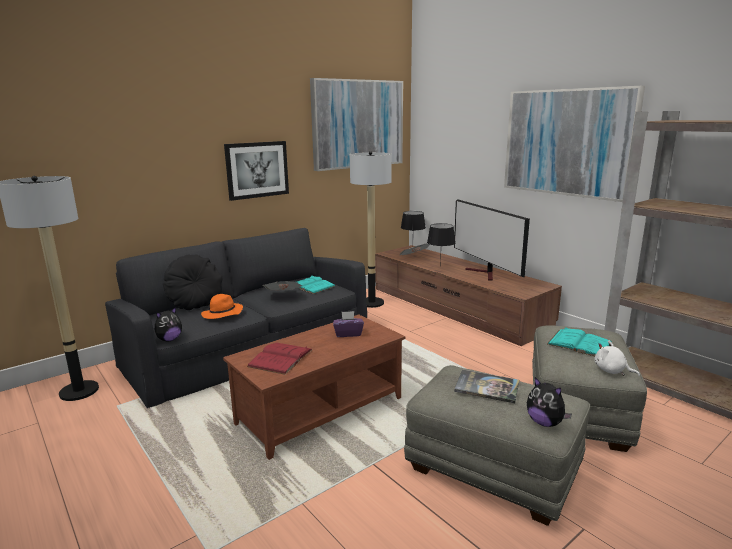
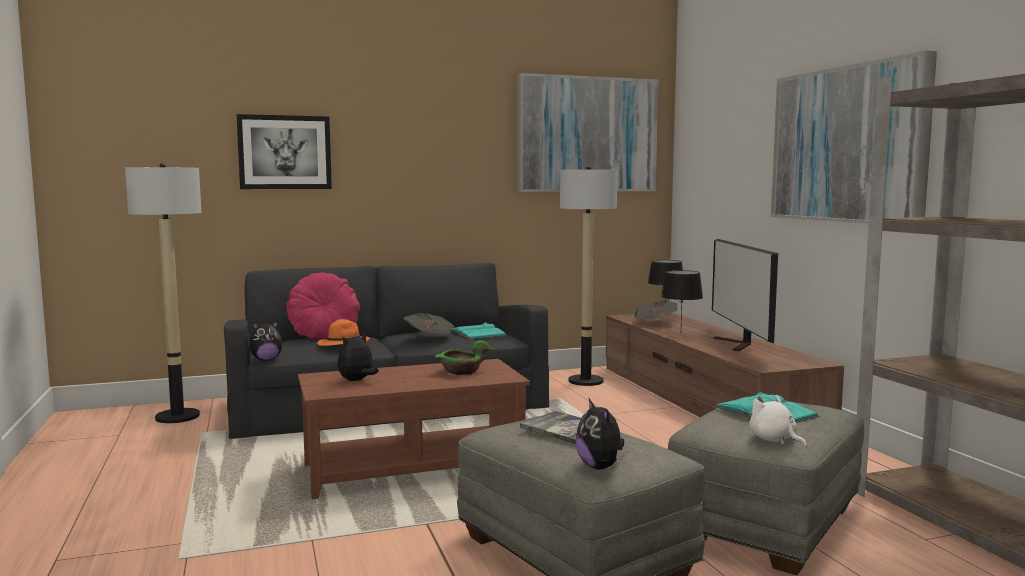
camera: 20 degrees right, 10 degrees down
(196, 306) = (324, 337): black pillow -> pink pillow
(257, 170) = (436, 184): picture -> picture (285, 152)
(280, 358) = (357, 381): red book -> plush toy
(348, 334) = (461, 371): purple tissue box -> green bowl

